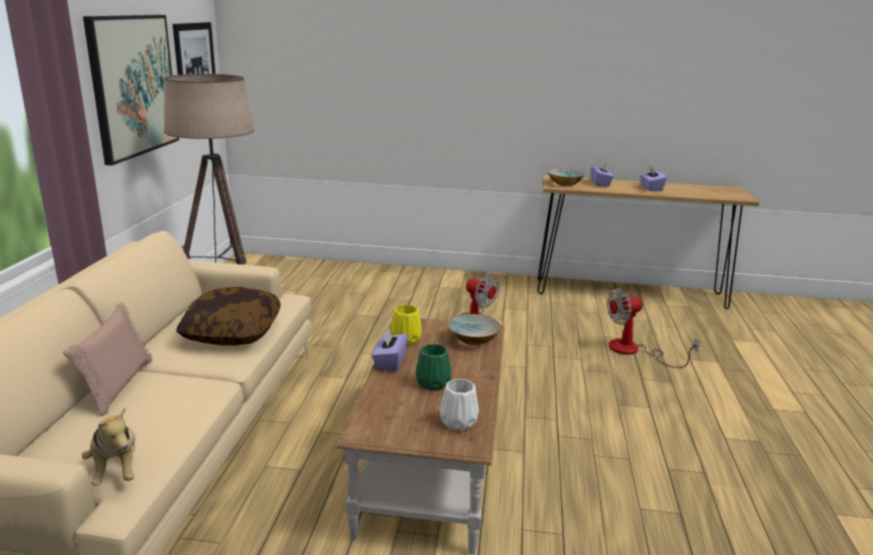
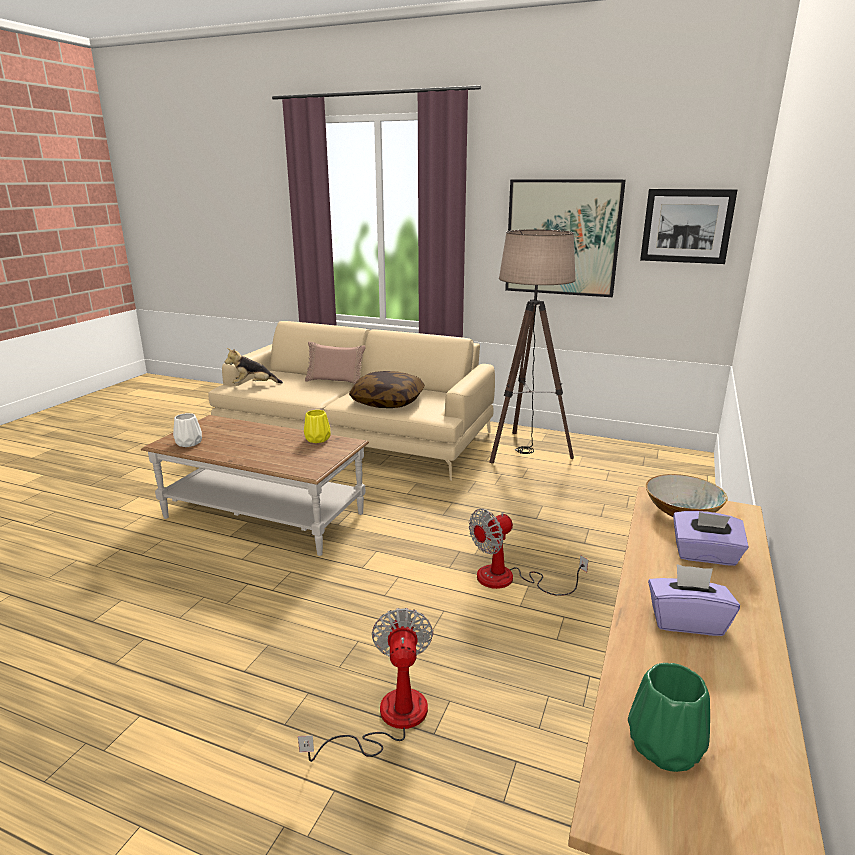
camera: 105 degrees right, 0 degrees up
(390, 362) = (286, 431): purple tissue box -> none
(433, 383) = (243, 441): green vase -> green vase (667, 747)
(473, 339) = (297, 463): bowl -> none

